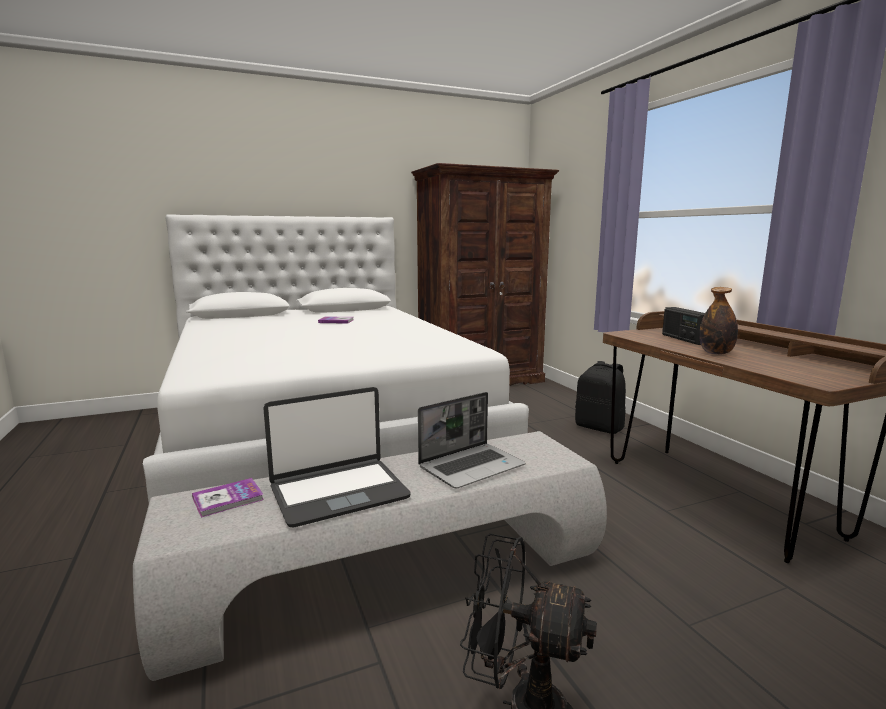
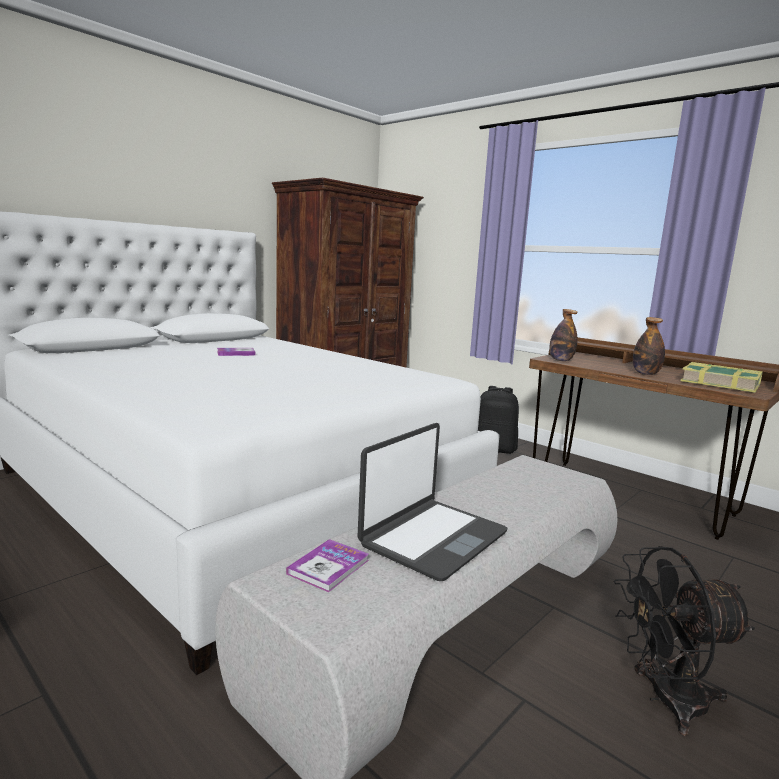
camera: 25 degrees left, 0 degrees up
(472, 466) = (514, 494): laptop -> none
(636, 335) = (561, 360): none -> bottle
(684, 339) = (601, 362): radio -> none
(800, 369) = (720, 384): none -> book

